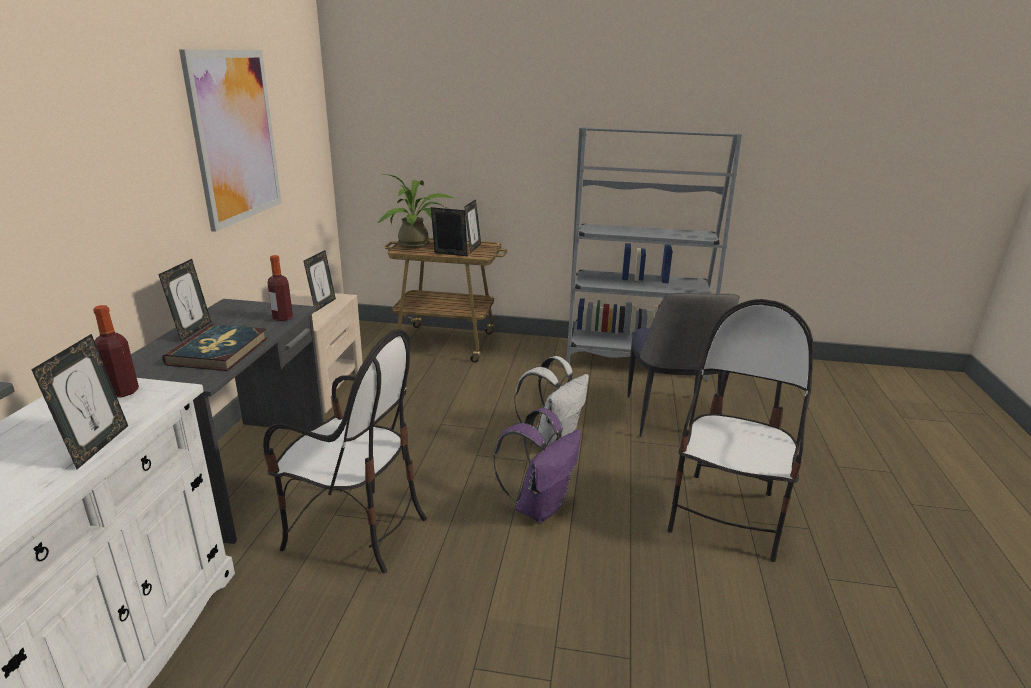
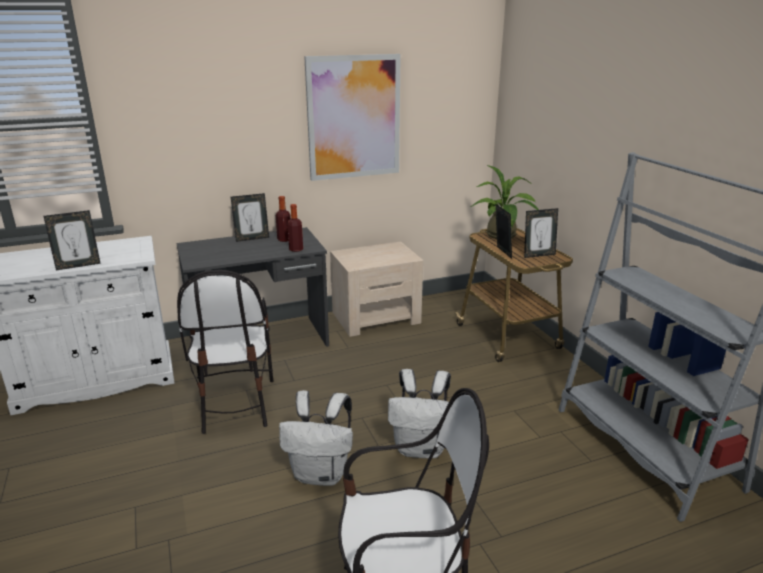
camera: 60 degrees right, 0 degrees up
(122, 392) = (134, 249): bottle -> bottle (284, 239)
(219, 351) = (232, 253): book -> none
(322, 305) = (389, 257): picture frame -> none
(539, 506) = (321, 474): purple backpack -> white backpack
(670, 418) = (550, 513): chair -> none

